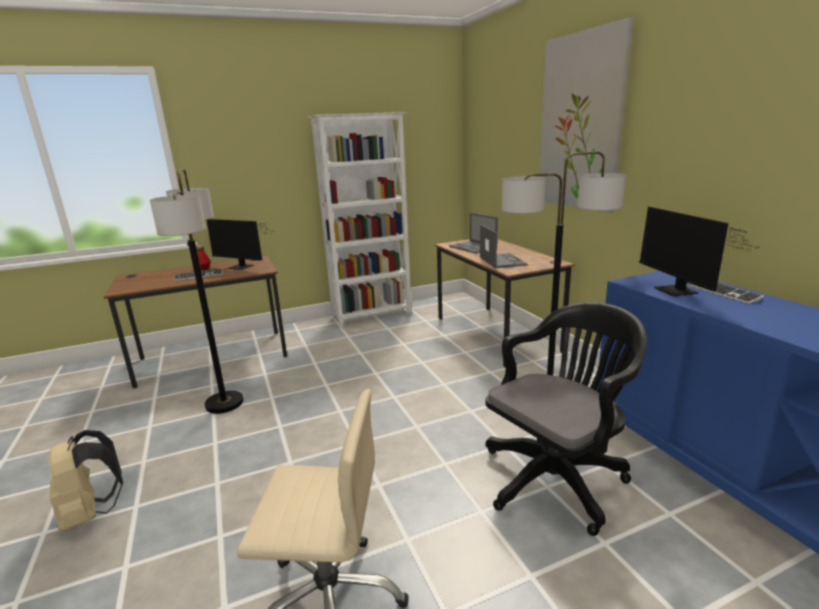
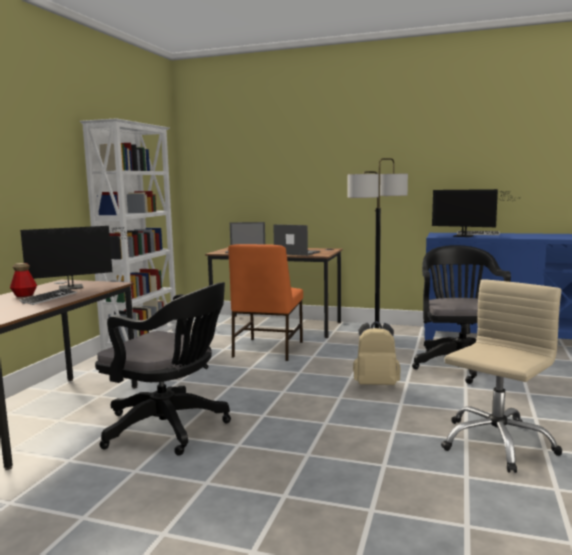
camera: 50 degrees left, 10 degrees down
(91, 513) = (259, 520): beige backpack -> beige backpack (376, 384)
(224, 403) = (170, 428): floor lamp -> black office chair
(428, 359) = (267, 349): none -> orange chair
(580, 123) = (335, 144): picture -> none

